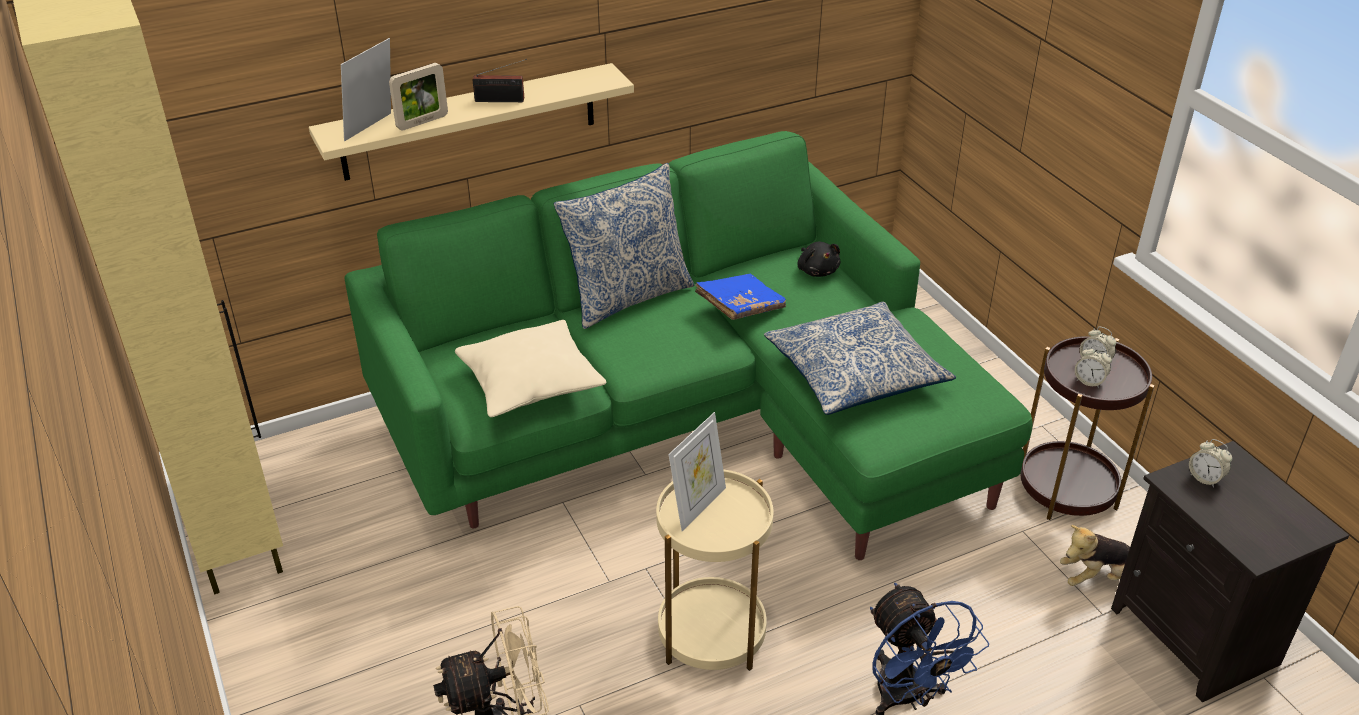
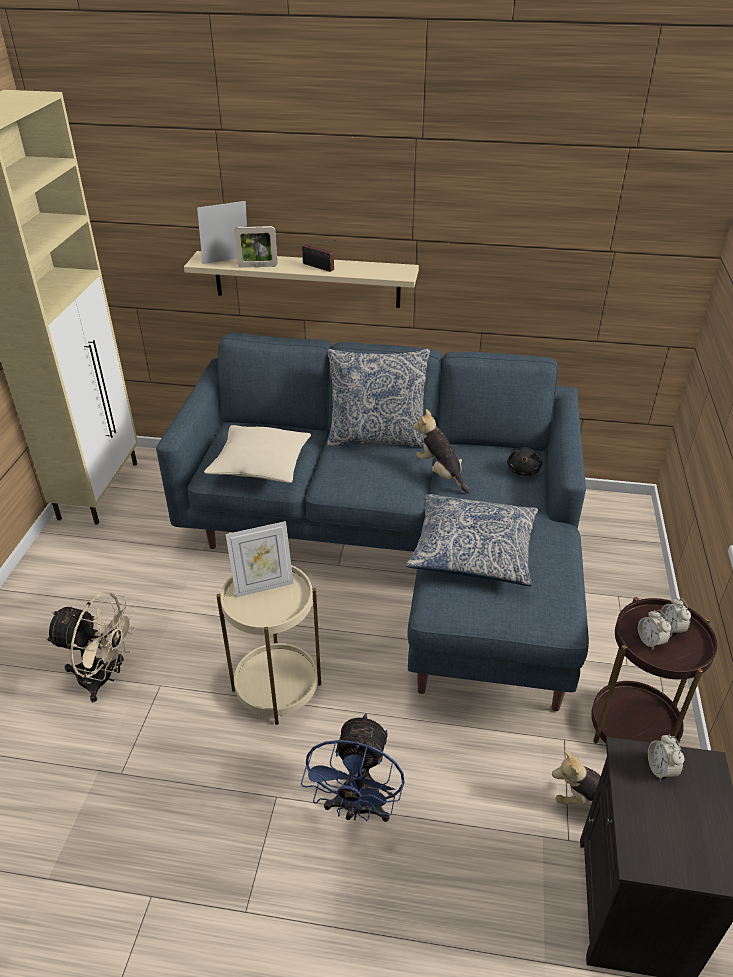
camera: 35 degrees right, 0 degrees up
(690, 424) = (398, 546): green sofa -> blue sofa
(740, 308) = (441, 473): blue book -> plush toy

